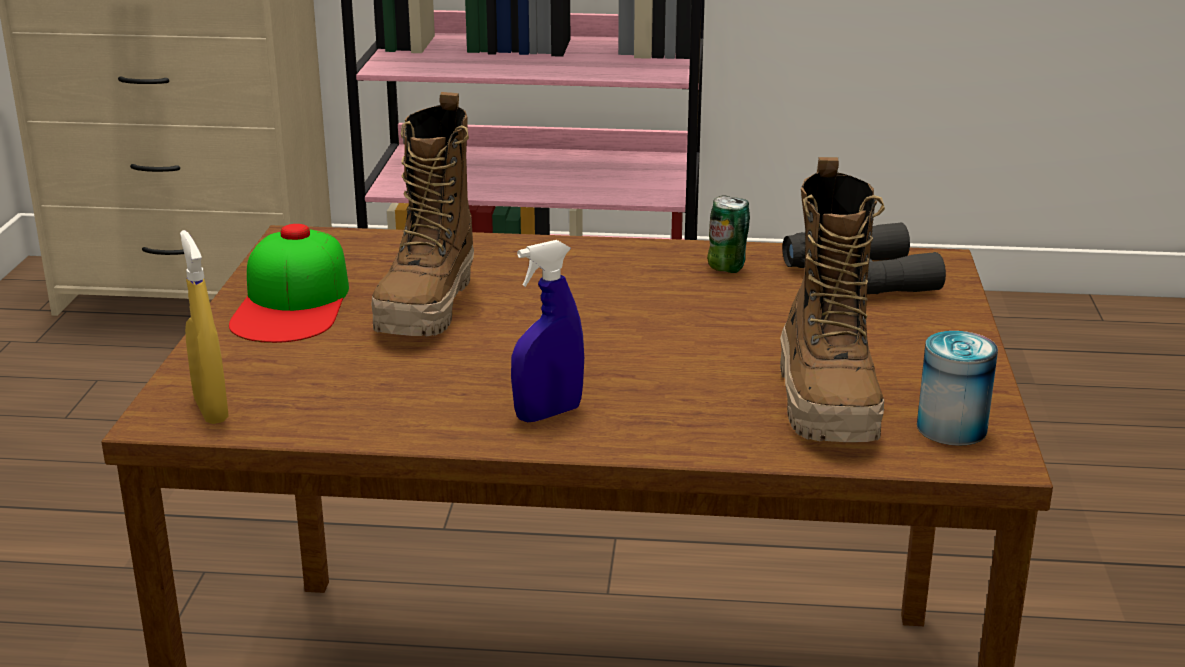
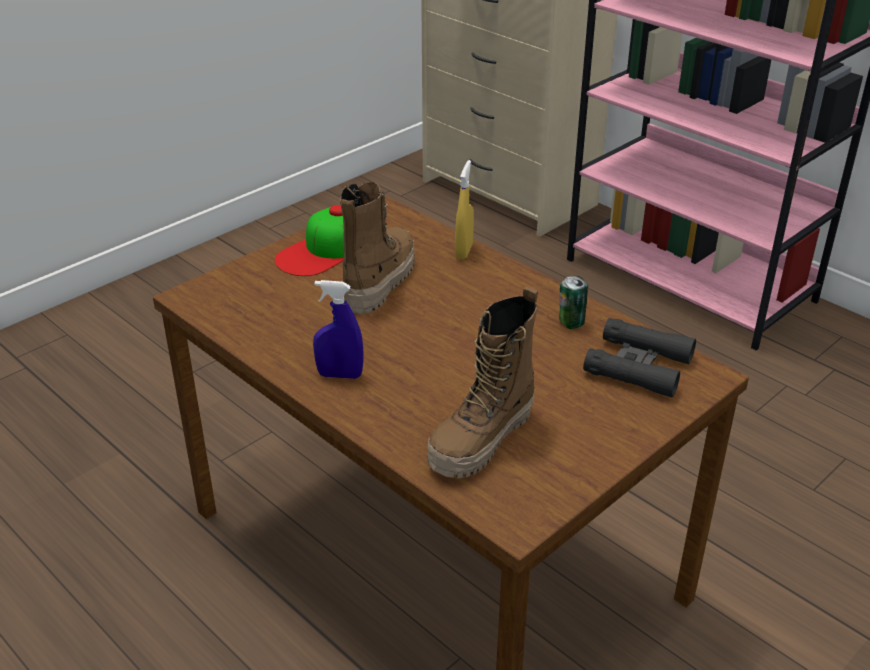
camera: 40 degrees right, 10 degrees up
(211, 410) = (209, 300): yellow spray bottle -> yellow spray bottle (464, 251)
(428, 308) = (379, 281): boot -> boot turned 150 degrees clockwise
(951, 428) = (523, 493): can -> none

